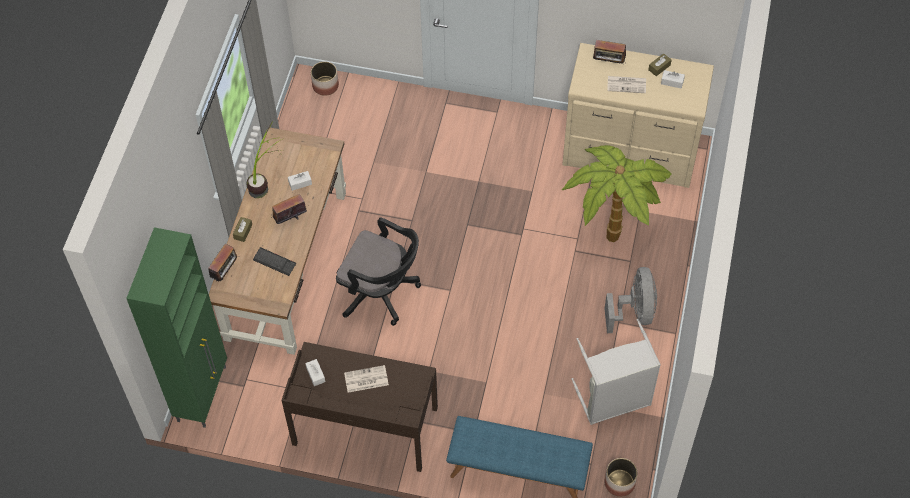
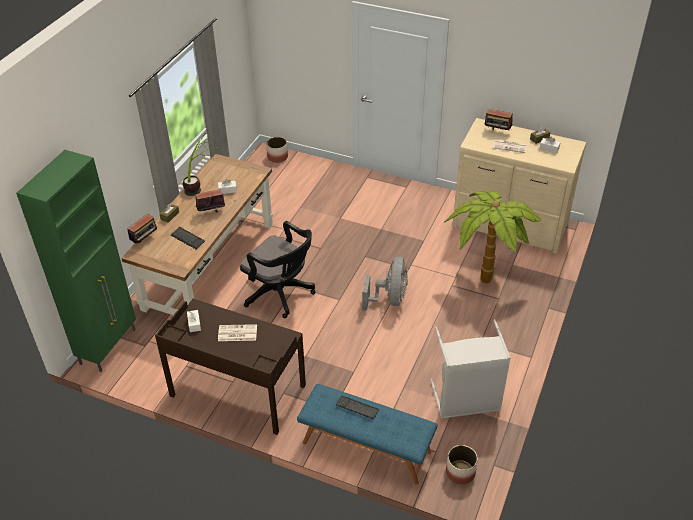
camera: 10 degrees right, 15 degrees down
(508, 439) = (357, 408): none -> keyboard
(634, 312) = (496, 336): grey fan -> grey fan (389, 299)

